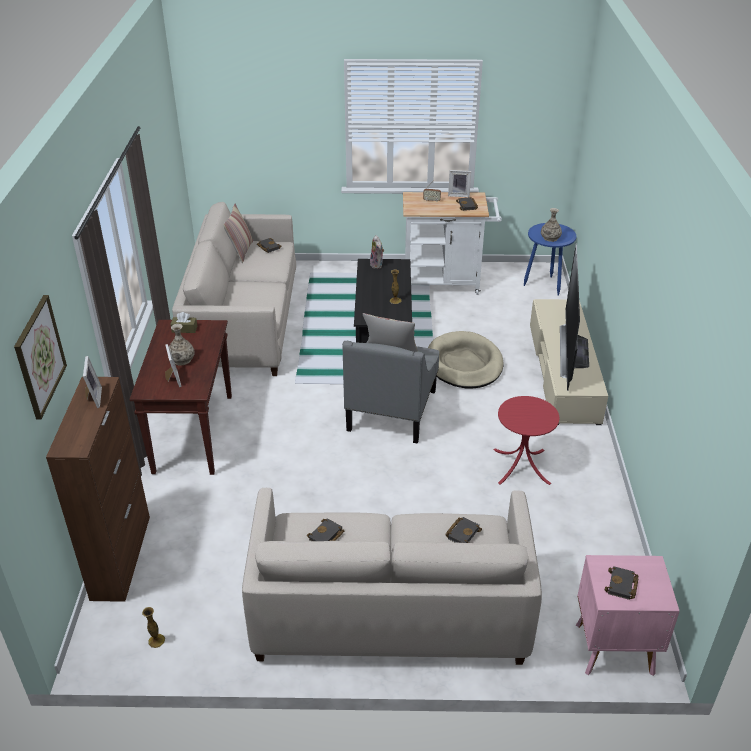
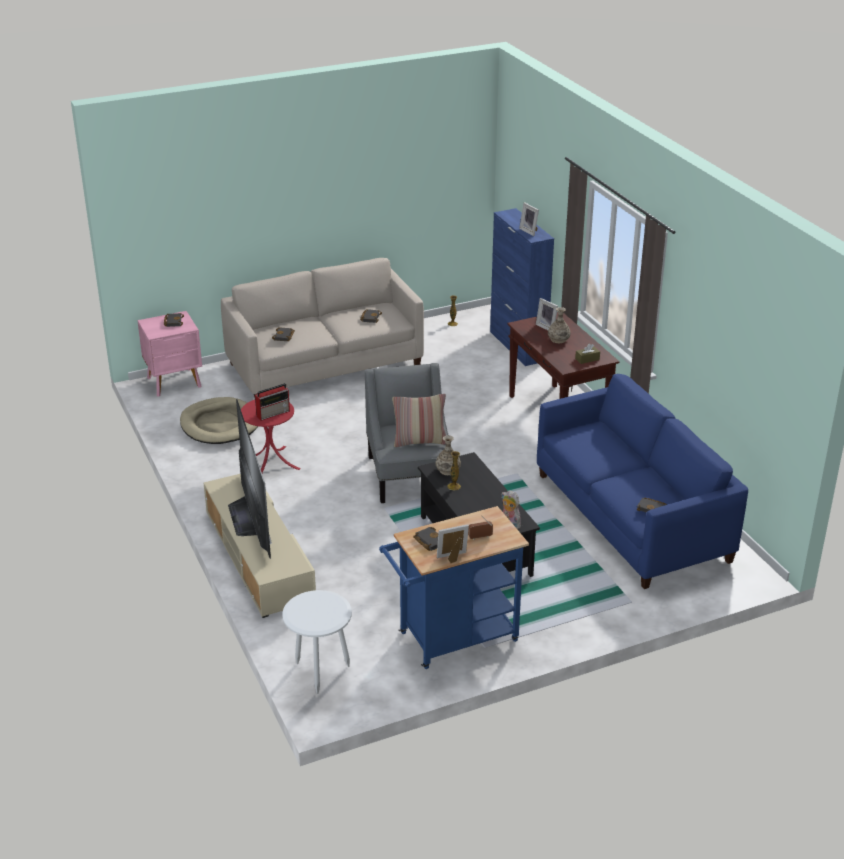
camera: 155 degrees right, 5 degrees down
(39, 356) = (538, 173): picture -> none
(121, 556) = (518, 346): brown cabinet -> blue cabinet
(241, 251) = (674, 495): pillow -> none
(244, 322) = (631, 517): beige sofa -> blue sofa
(446, 282) = (451, 640): white cart -> blue cart
(464, 364) = (367, 537): beige dog bed -> beige dog bed (219, 424)
(522, 409) = (273, 413): none -> radio
(545, 285) = (320, 676): blue side table -> white side table
(550, 238) = (315, 600): vase -> vase (447, 470)

